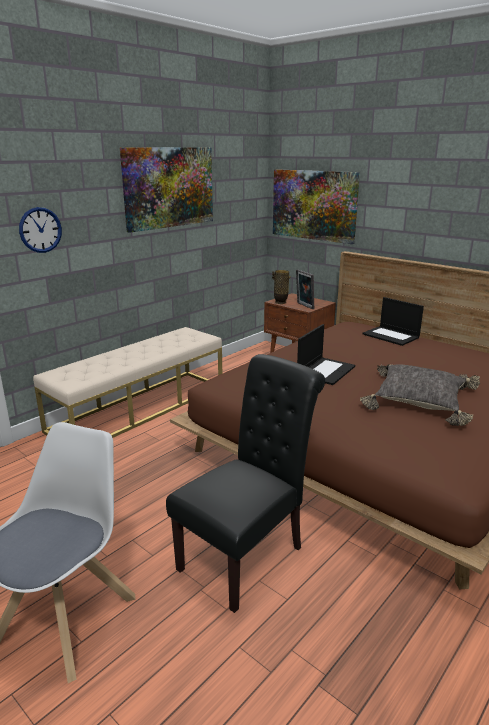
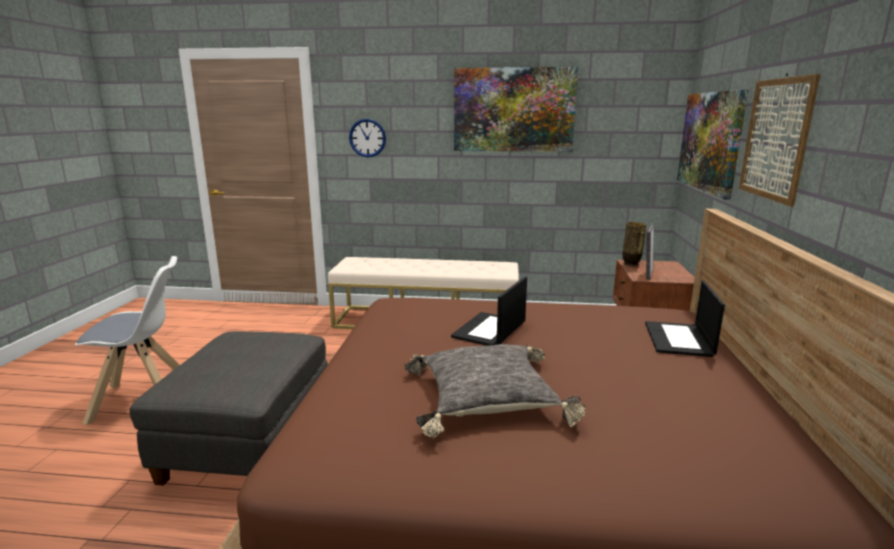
camera: 55 degrees right, 5 degrees down
(247, 554) = (250, 443): black chair -> grey ottoman
(326, 371) = (489, 330): laptop -> laptop turned 120 degrees clockwise
(401, 203) = (776, 137): none -> picture

